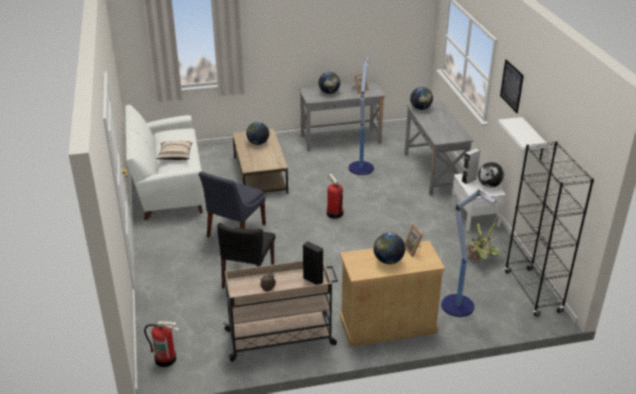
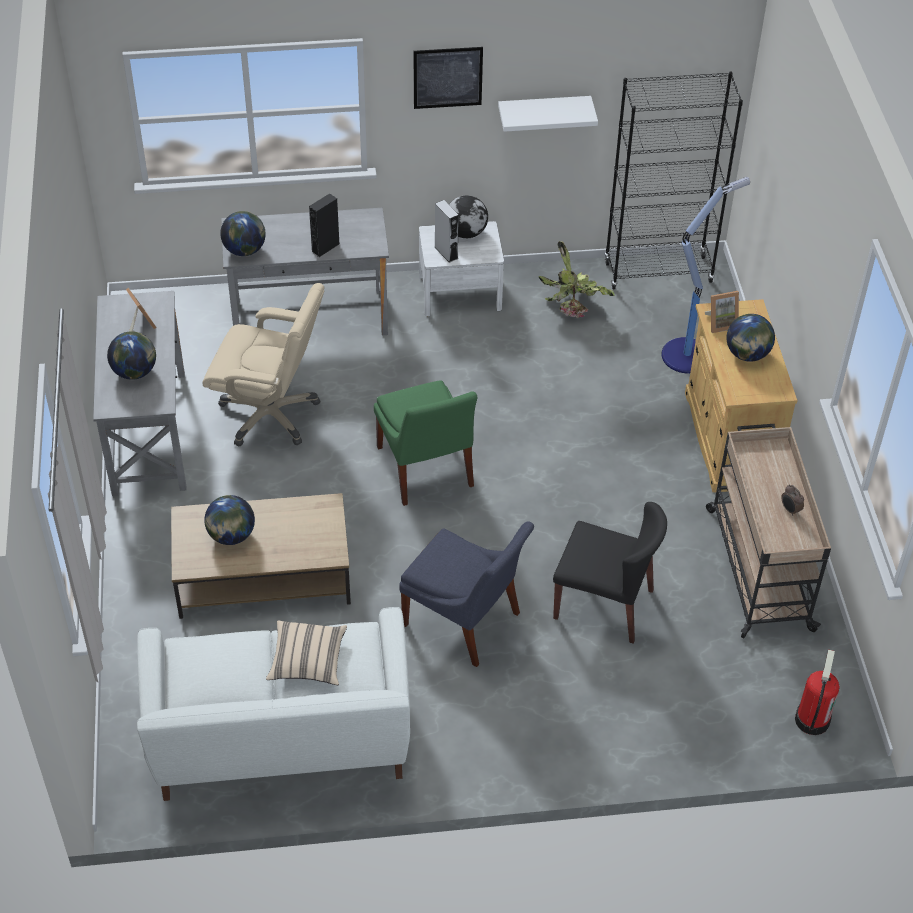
camera: 85 degrees left, 15 degrees up
(313, 279) = (764, 455): black speaker -> black speaker (325, 247)
(334, 213) = (425, 470): fire extinguisher -> green chair
(361, 167) = (270, 414): floor lamp -> beige office chair

